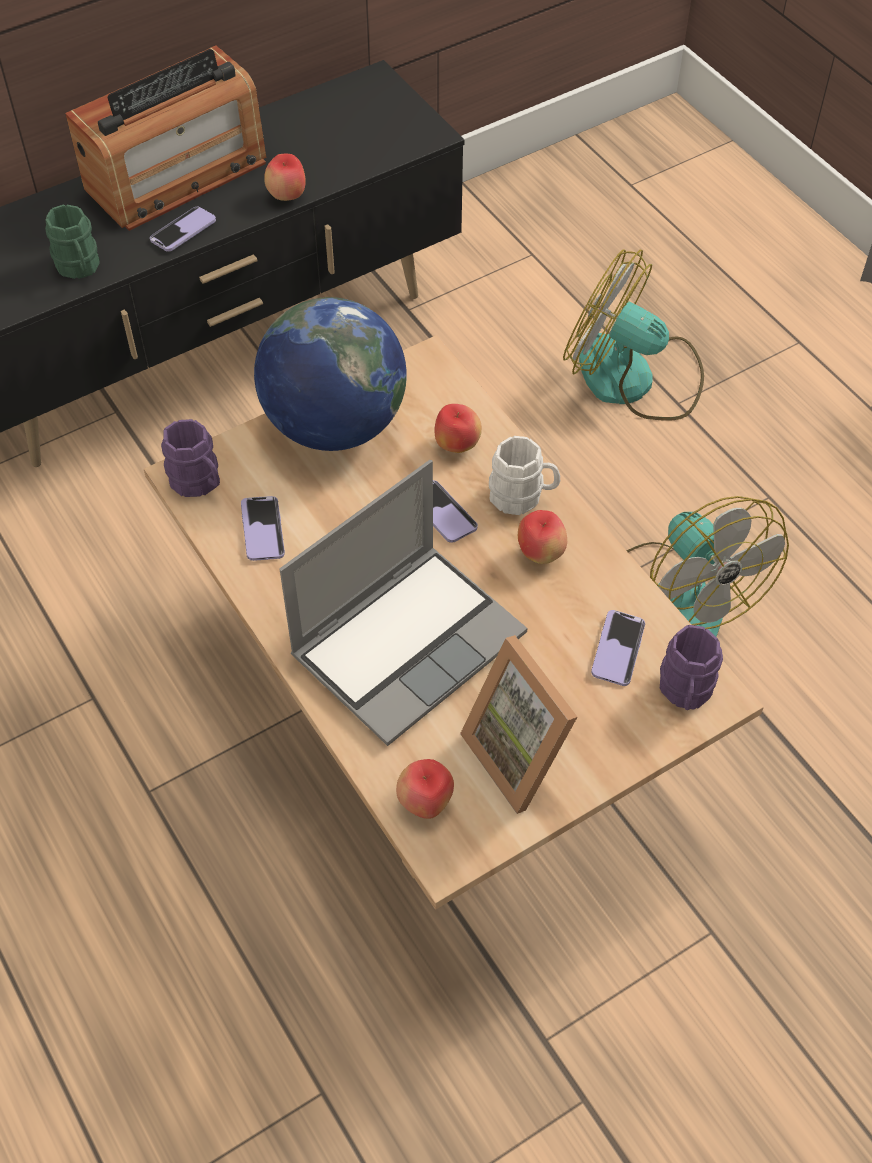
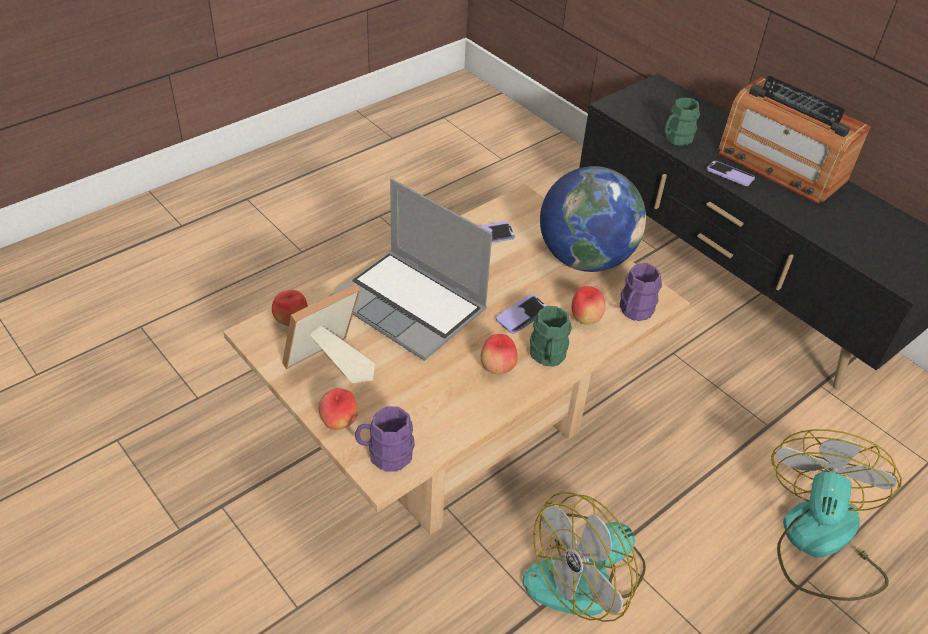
camera: 80 degrees right, 10 degrees down
(199, 483) = (519, 206): purple mug -> purple mug (634, 311)
(287, 196) = (790, 216): apple -> apple (339, 422)
(523, 497) = (547, 357): white mug -> green mug
(618, 649) = (419, 414): phone -> none

